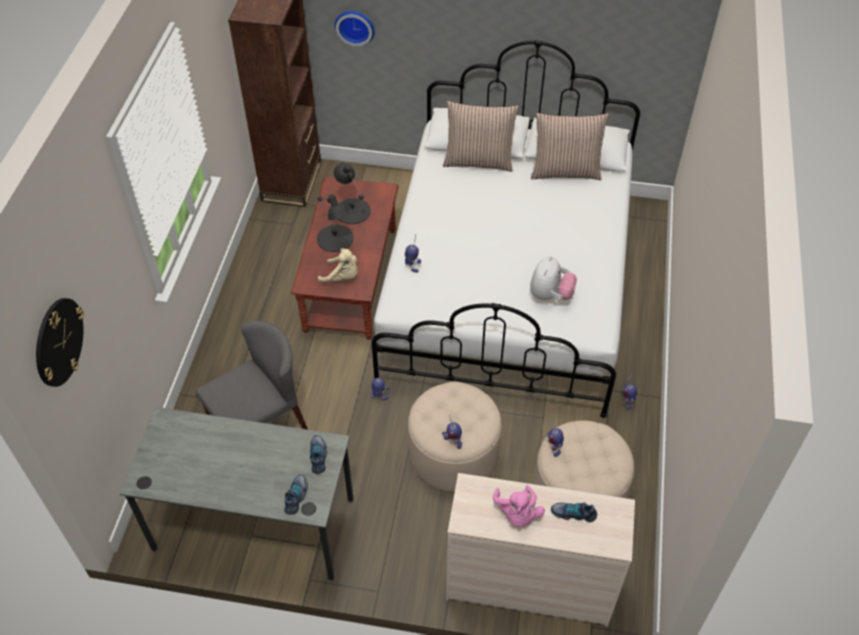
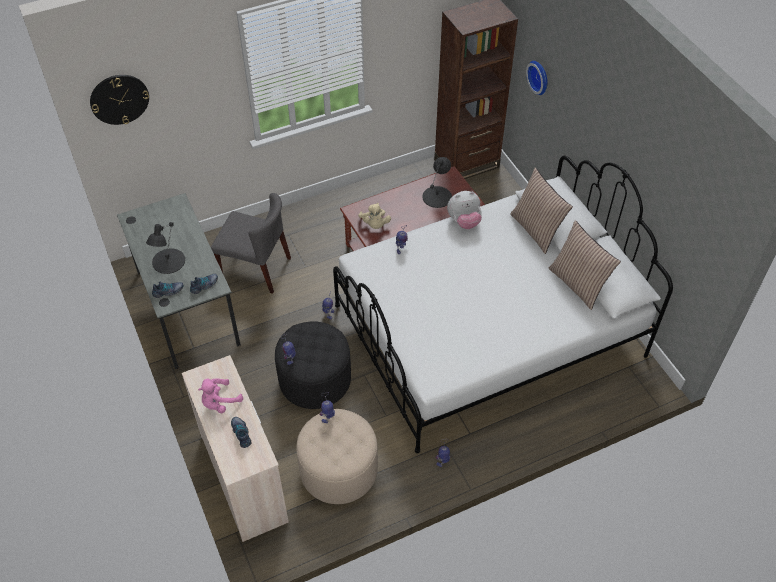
camera: 55 degrees right, 0 degrees up
(335, 239) = (404, 202): black table lamp -> black table lamp (168, 261)
(453, 453) = (315, 379): beige ottoman -> black ottoman
(550, 295) = (444, 337): plush toy -> plush toy (464, 221)

